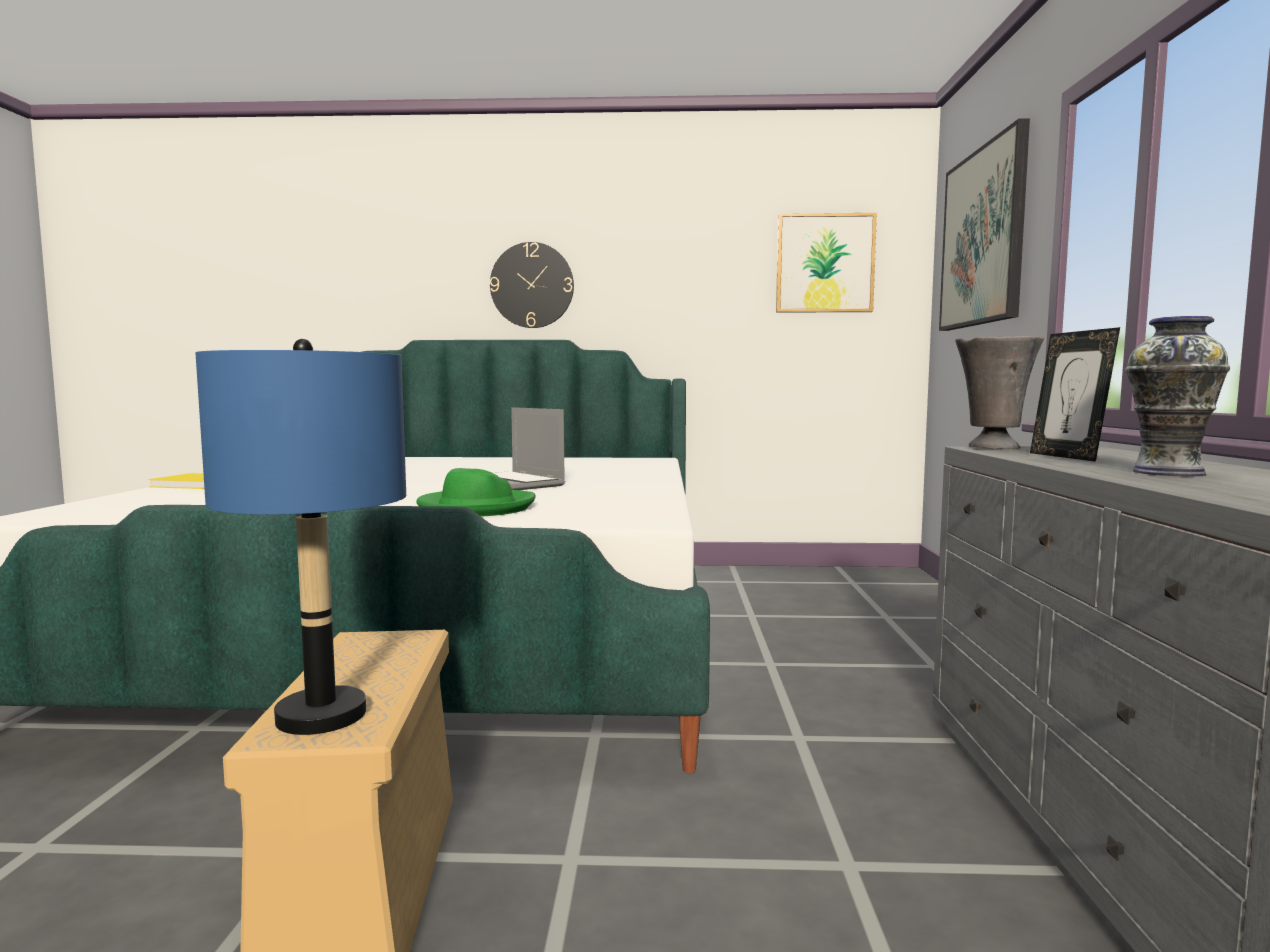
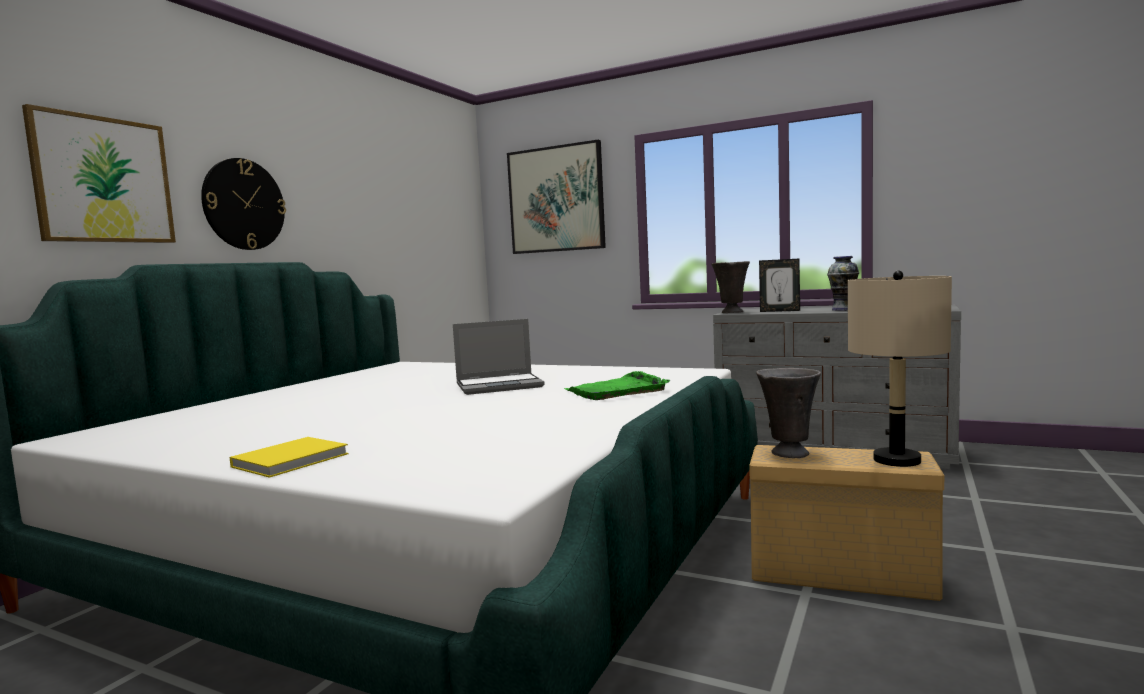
camera: 65 degrees left, 0 degrees up
(320, 716) = (897, 460): blue table lamp -> beige table lamp
(383, 647) = (788, 453): none -> grey vase
(476, 508) = (617, 390): green hat -> green tray
(825, 263) = (438, 203): picture -> picture (103, 180)

